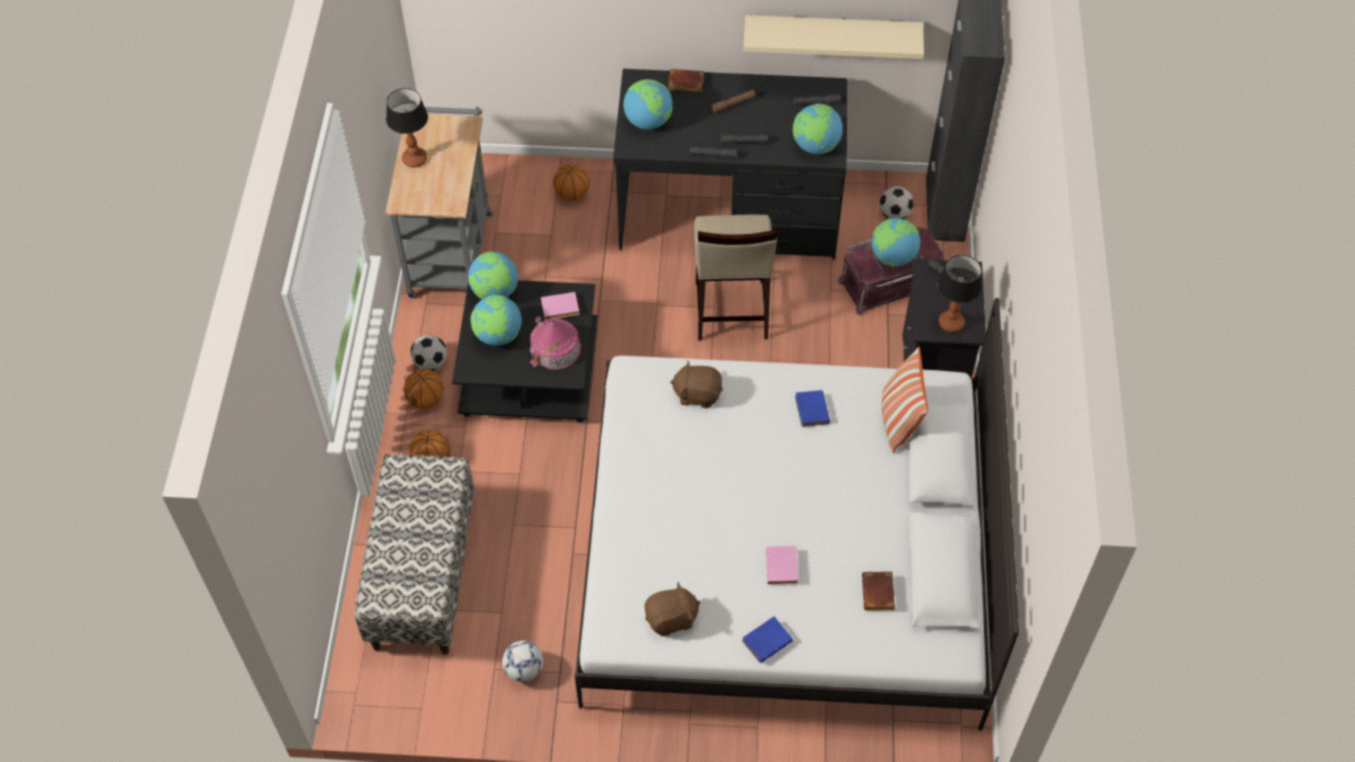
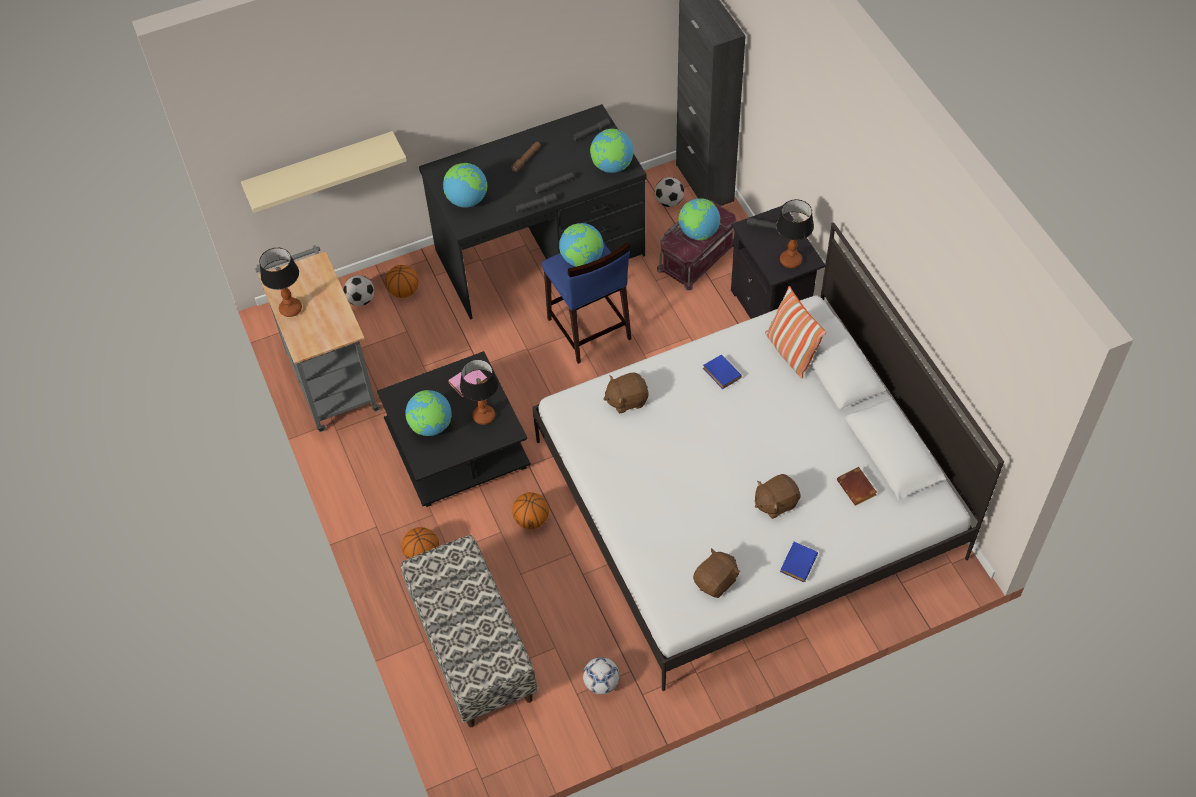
camera: 25 degrees left, 0 degrees up
(426, 400) = (386, 508): basketball -> basketball (531, 520)
(430, 363) = (371, 477): football -> football (361, 300)
(495, 292) = (406, 393): globe -> globe (582, 260)
(555, 348) = (484, 416): toy house -> table lamp
(684, 84) = (477, 158): brown book -> none
(730, 311) = (588, 329): beige stool -> blue stool
(783, 568) = (775, 503): pink book -> brown plush toy
(832, 33) = (583, 70): beige shelf -> beige shelf (320, 168)

